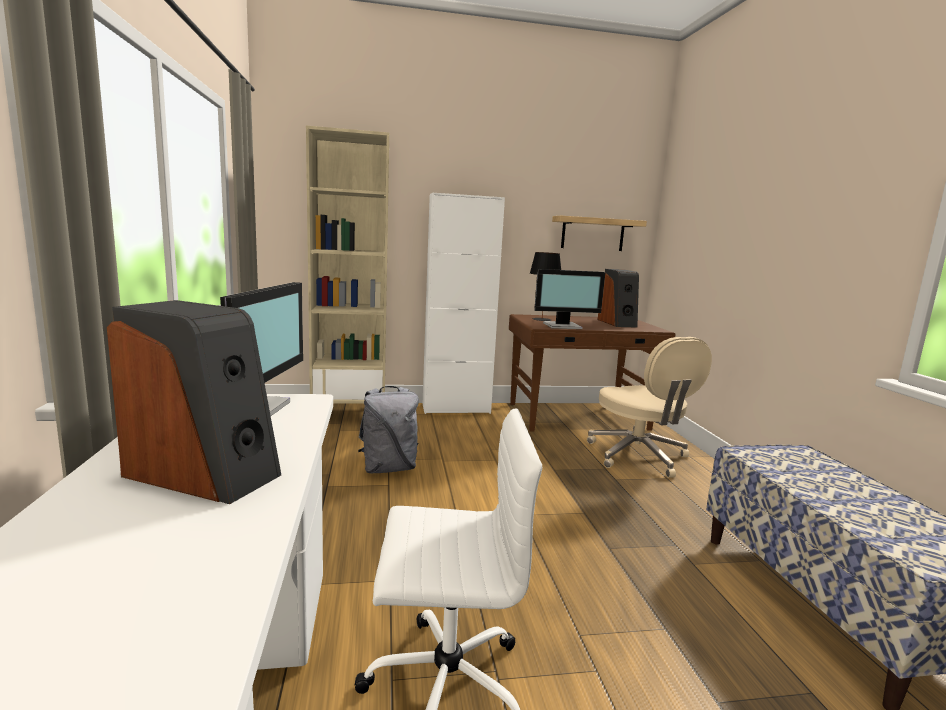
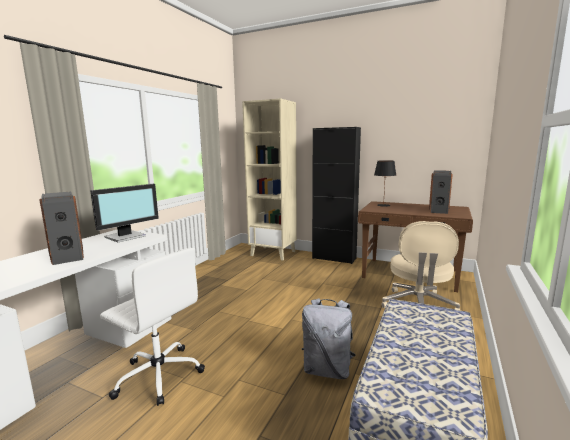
camera: 35 degrees right, 0 degrees up
(388, 468) = (256, 282): grey backpack -> grey backpack (327, 370)
(456, 408) = (334, 258): white cabinet -> black cabinet
(563, 326) = (386, 210): monitor -> none
(592, 234) = (432, 145): shelf -> none

